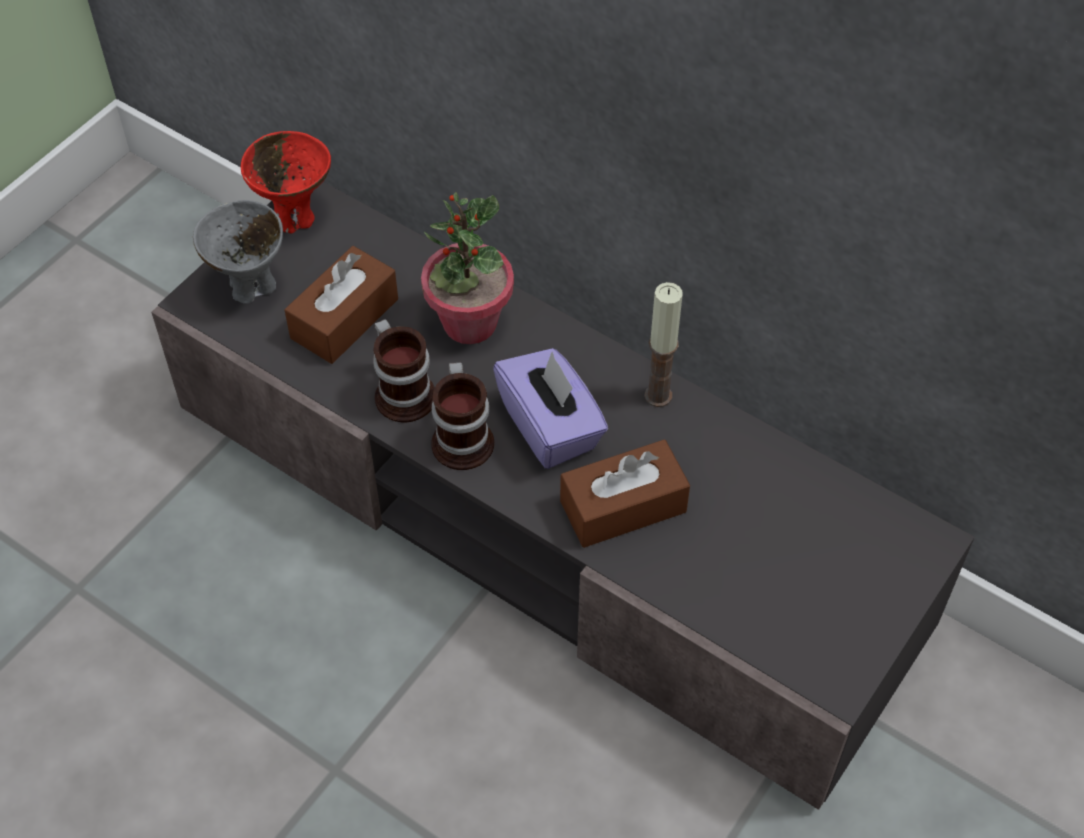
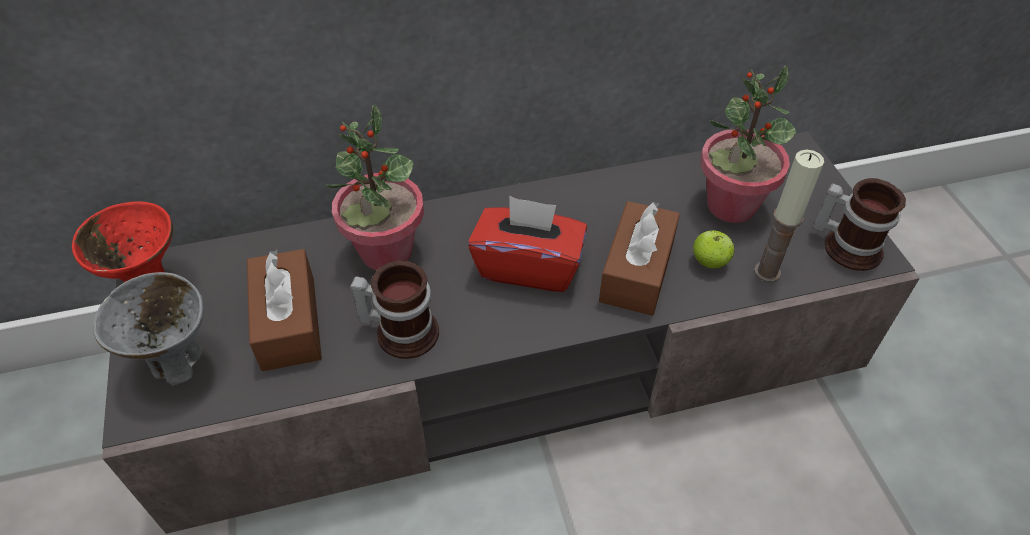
camera: 50 degrees left, 5 degrees down
(465, 438) = (485, 321): mug -> mug (847, 245)
(550, 427) = (528, 266): purple tissue box -> red tissue box
(658, 396) = (562, 196): candle -> candle (767, 272)
(690, 554) = (709, 262): none -> apple
(784, 530) = (730, 205): none -> potted plant

